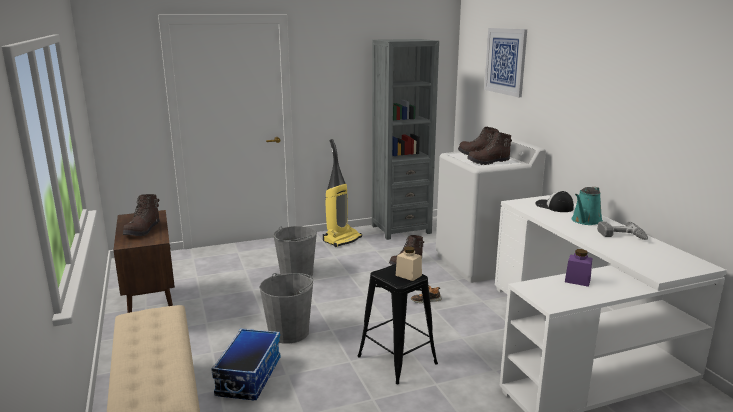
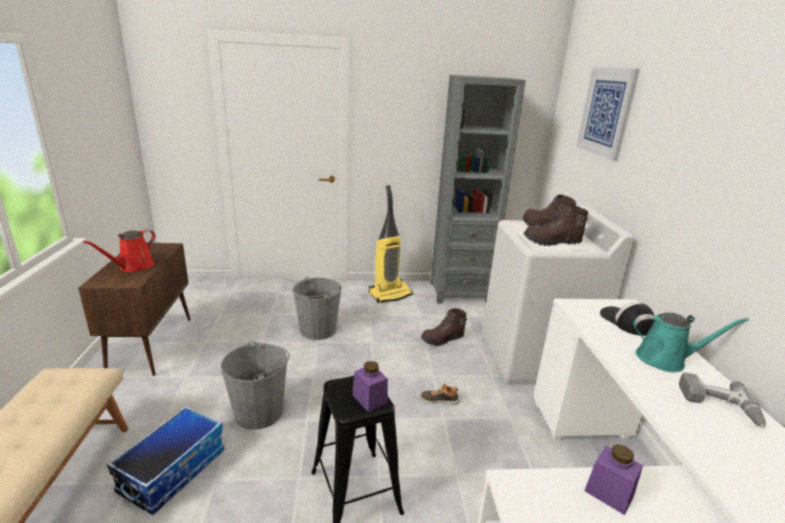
camera: 15 degrees right, 5 degrees up
(143, 230) = (133, 266): brown boot -> red watering can
(408, 275) = (369, 399): beige jar -> purple jar
(585, 221) = (665, 359): turquoise watering can -> turquoise watering can turned 135 degrees counterclockwise

